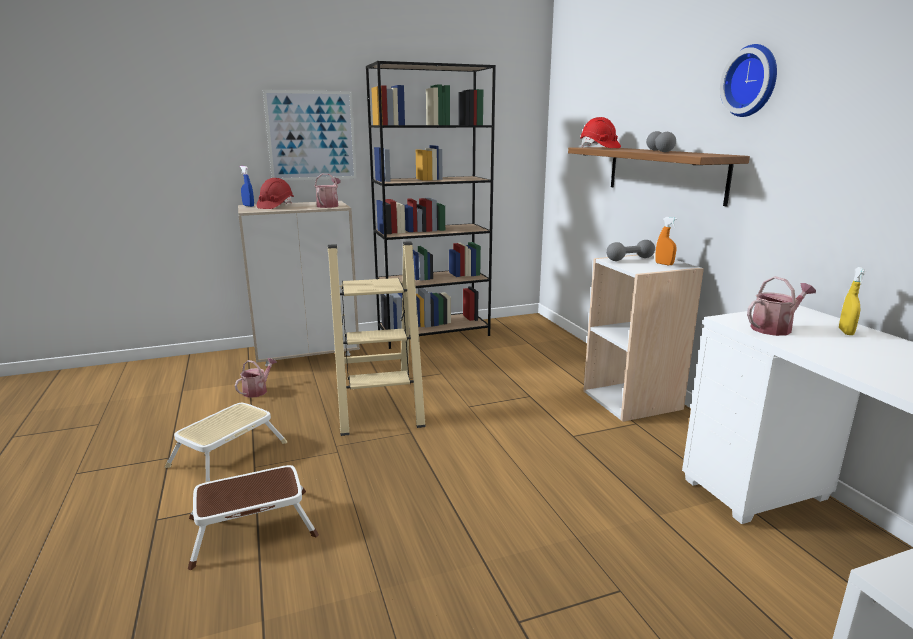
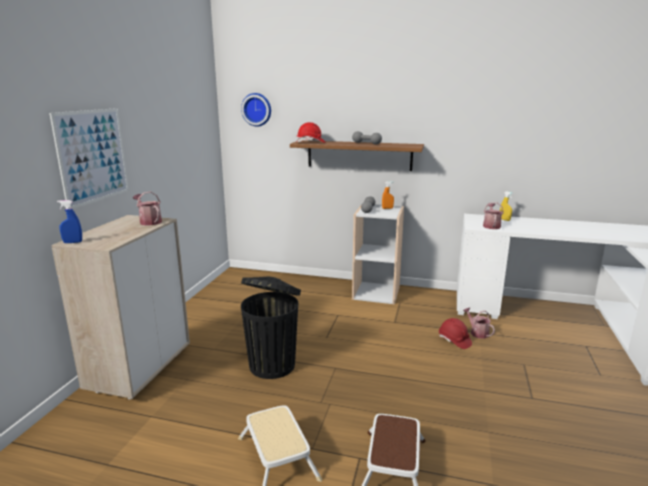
camera: 55 degrees left, 0 degrees up
(257, 390) = (178, 416): watering can -> watering can (477, 332)
(275, 206) = (105, 235): red hard hat -> red hard hat (454, 341)
(378, 399) = (273, 364): beige step ladder -> black trash can
(434, 334) = (200, 309): beige bookcase -> none
(752, 81) = (420, 106): wall clock -> wall clock (257, 109)

